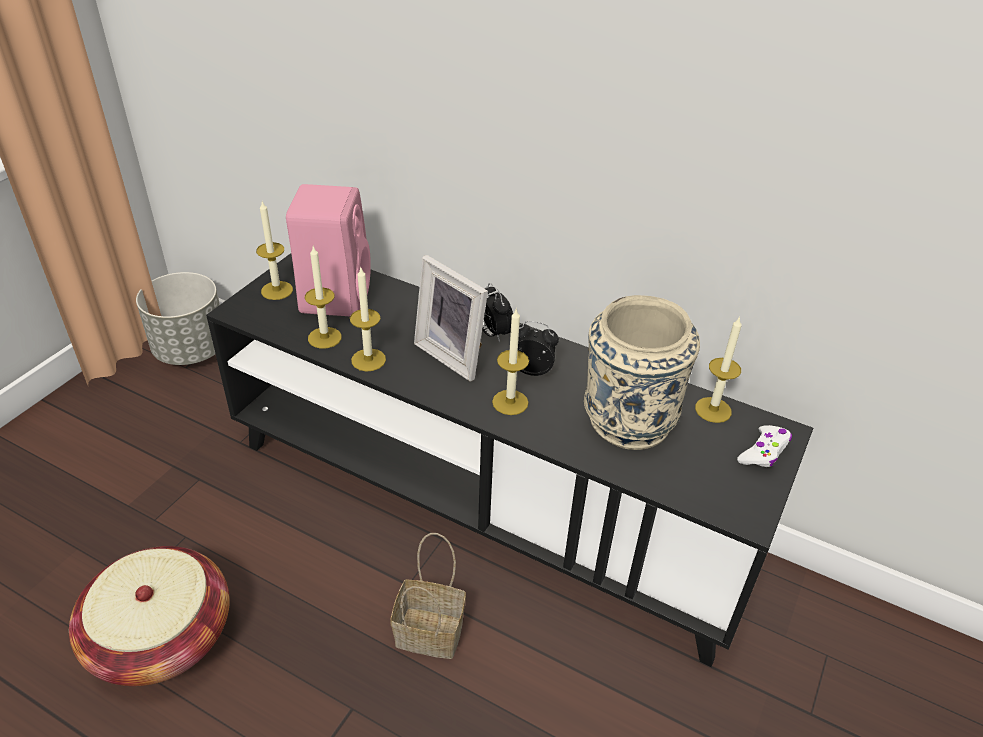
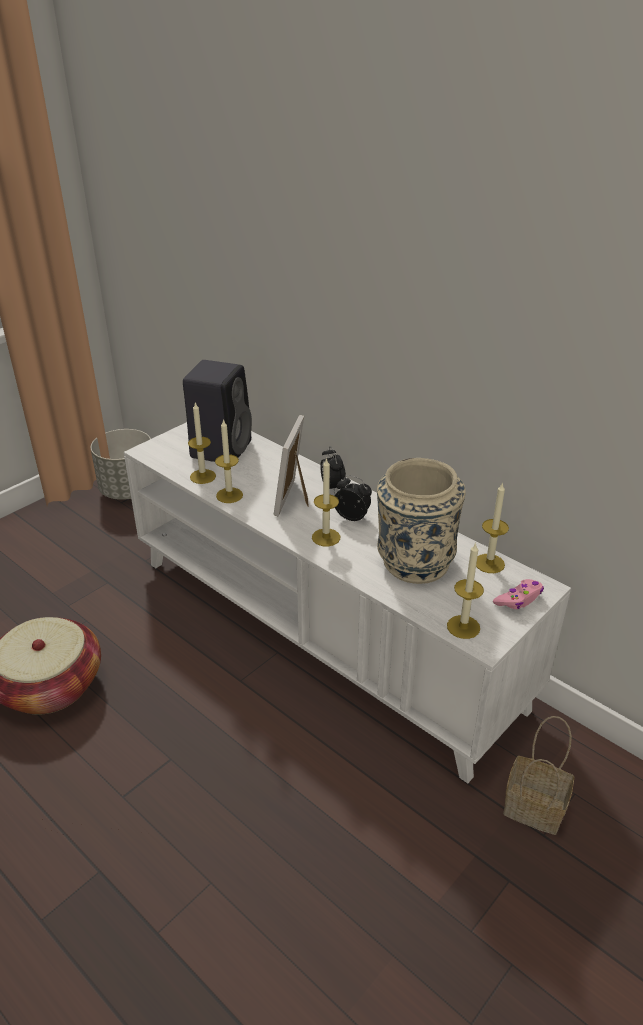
camera: 15 degrees right, 5 degrees down
(277, 290) = (180, 440): candle -> candle (463, 627)
(335, 295) = (221, 448): pink speaker -> black speaker
(432, 632) = (248, 717): basket -> basket (536, 808)
(454, 354) = (296, 499): picture frame -> picture frame turned 45 degrees clockwise
(486, 501) = (321, 630): black tv stand -> white tv stand
(764, 452) = (519, 599): white game controller -> pink game controller

